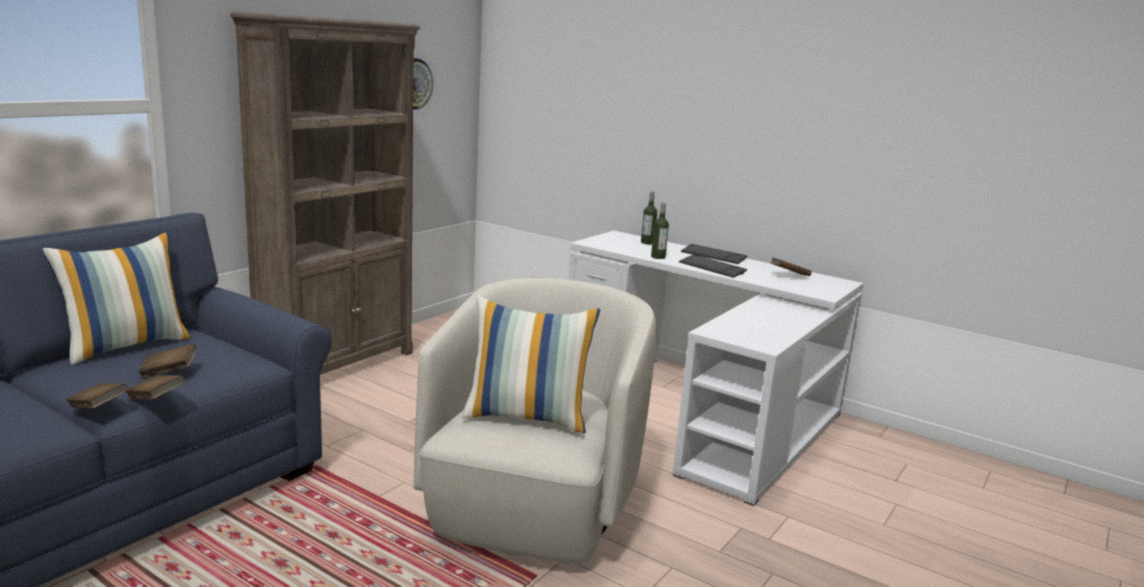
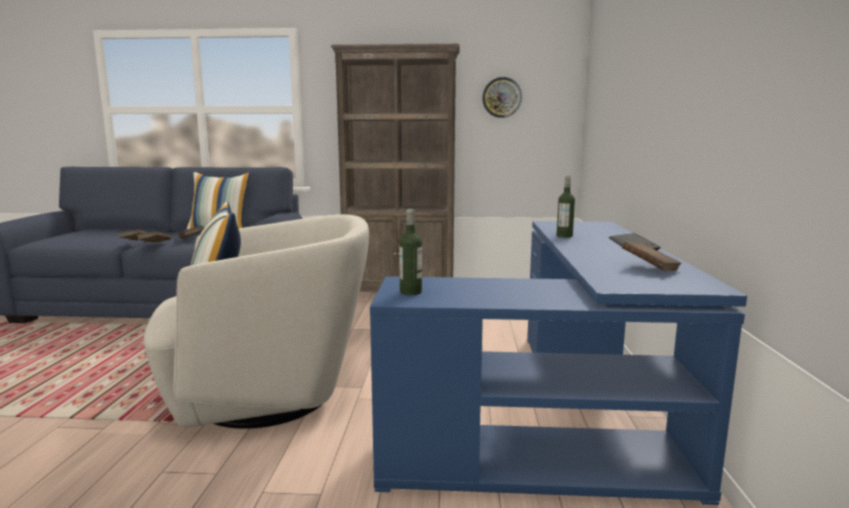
camera: 60 degrees right, 5 degrees down
(647, 242) = (604, 229): bottle -> bottle (410, 292)
(708, 408) = (564, 415): white desk -> blue desk
(712, 268) = (583, 249): keyboard -> none

